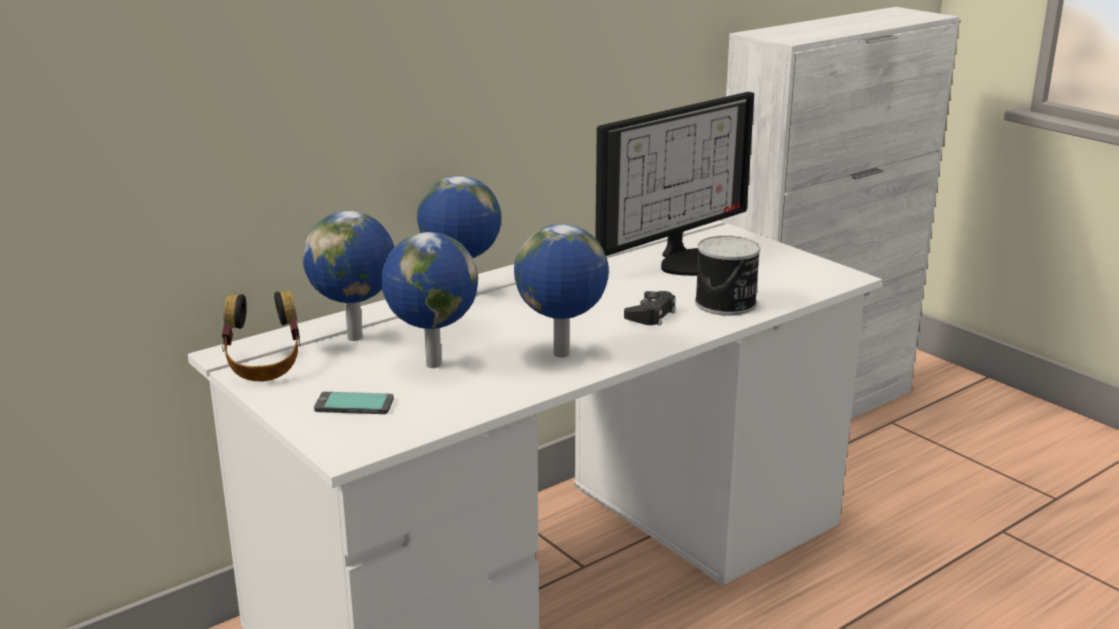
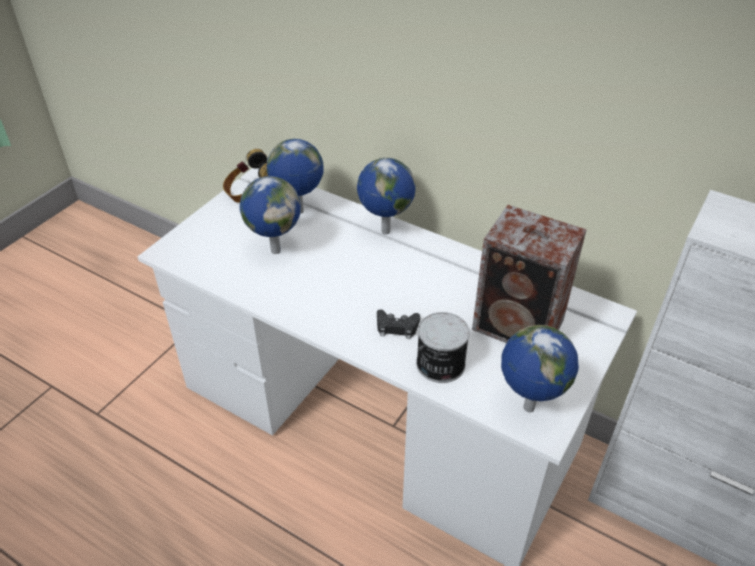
camera: 70 degrees right, 20 degrees up
(354, 405) = (215, 238): phone -> none
(561, 355) = (311, 299): globe -> globe (527, 408)
(691, 259) = (520, 326): monitor -> speaker

